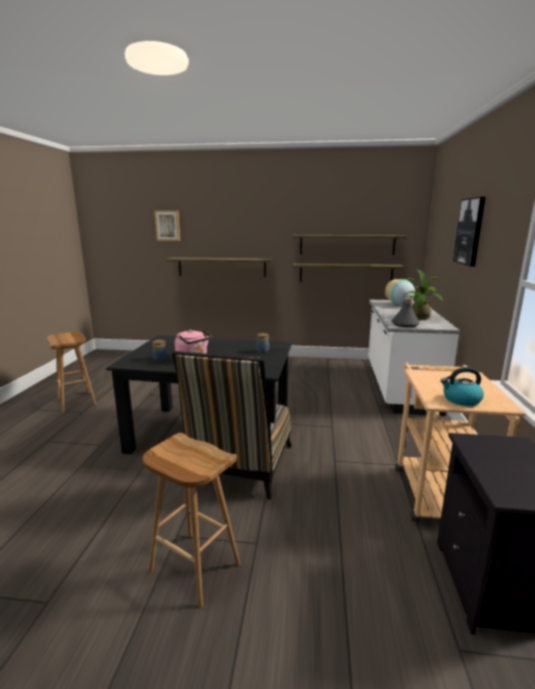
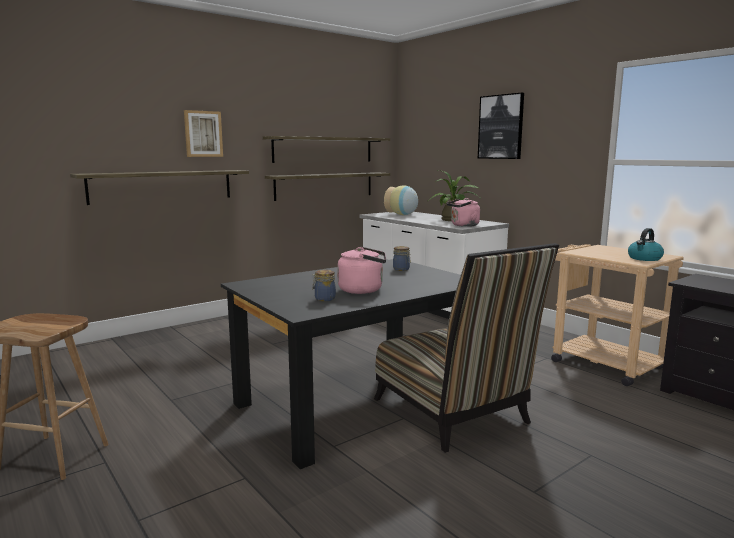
camera: 45 degrees left, 5 degrees down
(167, 225) = (59, 117): picture -> picture (203, 134)
(193, 567) = (598, 500): brown stool -> none
(405, 324) = (463, 225): grey bottle -> pink kettle

